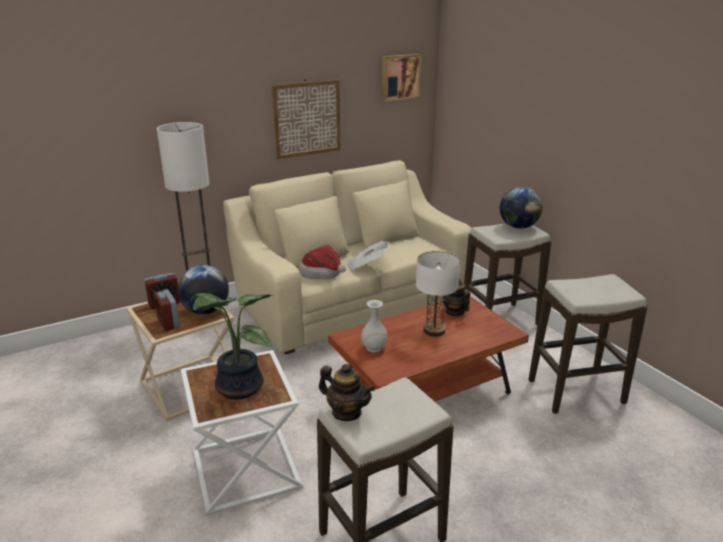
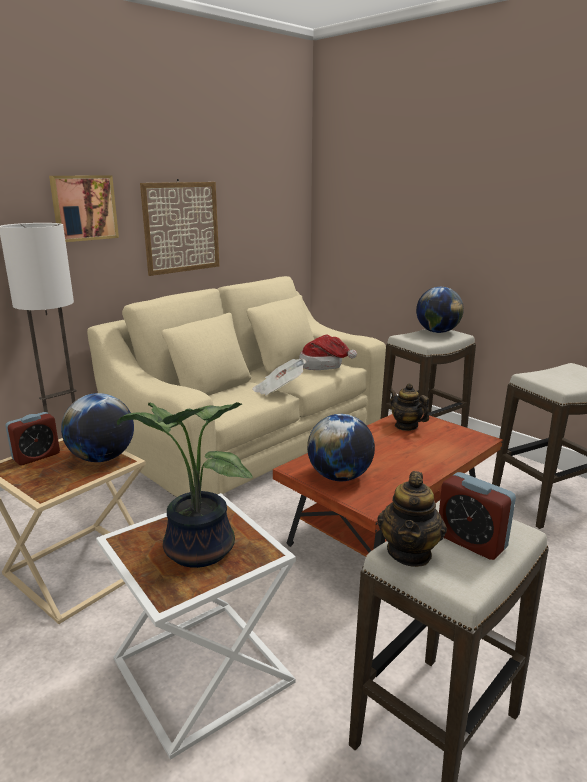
camera: 15 degrees left, 5 degrees down
(168, 323) = (52, 479): alarm clock -> alarm clock (471, 541)
(323, 274) = (233, 402): hat -> hat (324, 365)
(346, 412) = (410, 552): teapot -> teapot turned 90 degrees clockwise
(374, 348) = (340, 476): white vase -> globe
(400, 77) = (276, 184): picture -> picture (84, 208)
(434, 331) = (397, 448): table lamp -> none

